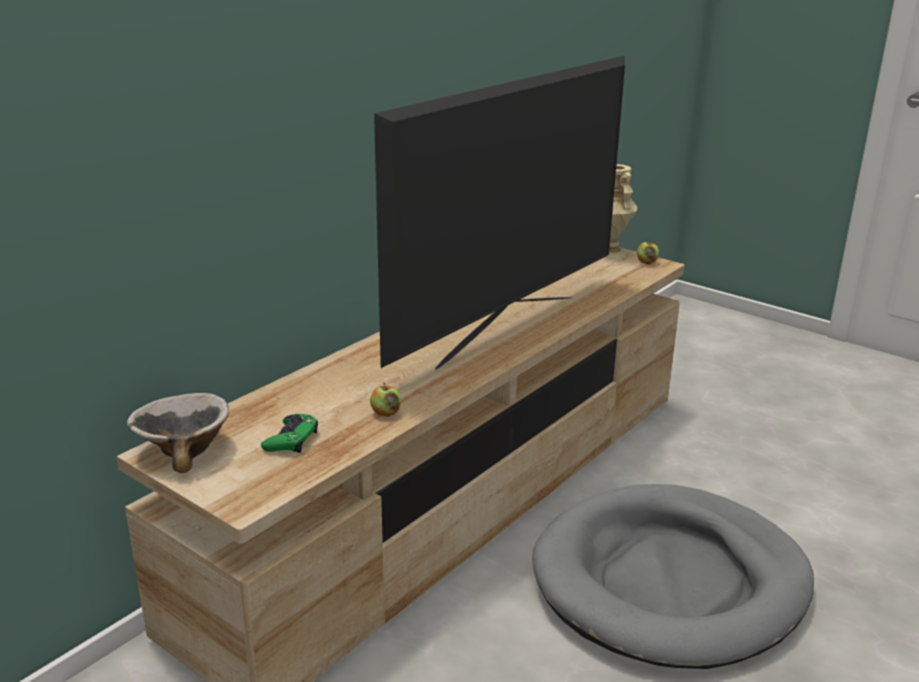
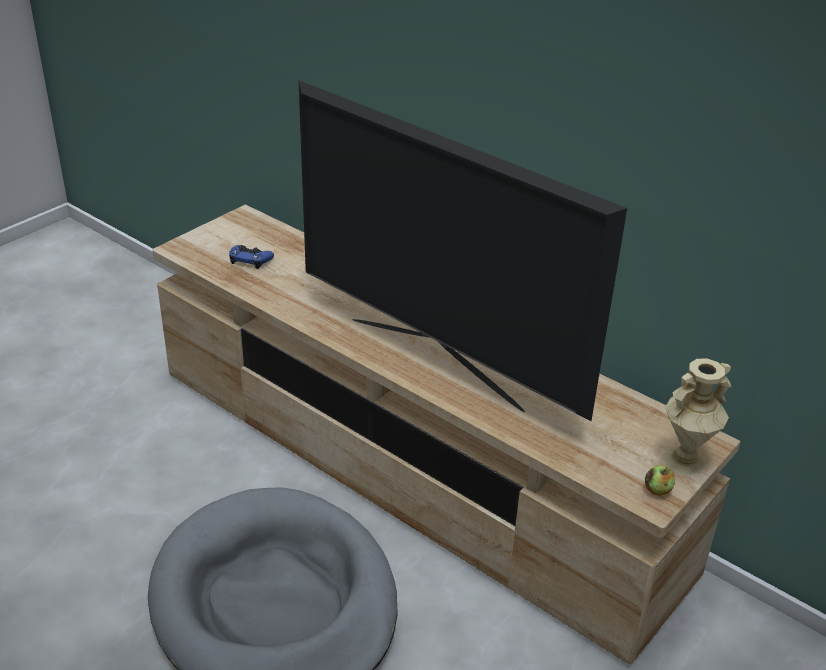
camera: 90 degrees right, 10 degrees up
(183, 450) = (245, 224): bowl -> none
(291, 439) = (250, 260): green game controller -> blue game controller
(385, 413) = (281, 296): apple -> none

